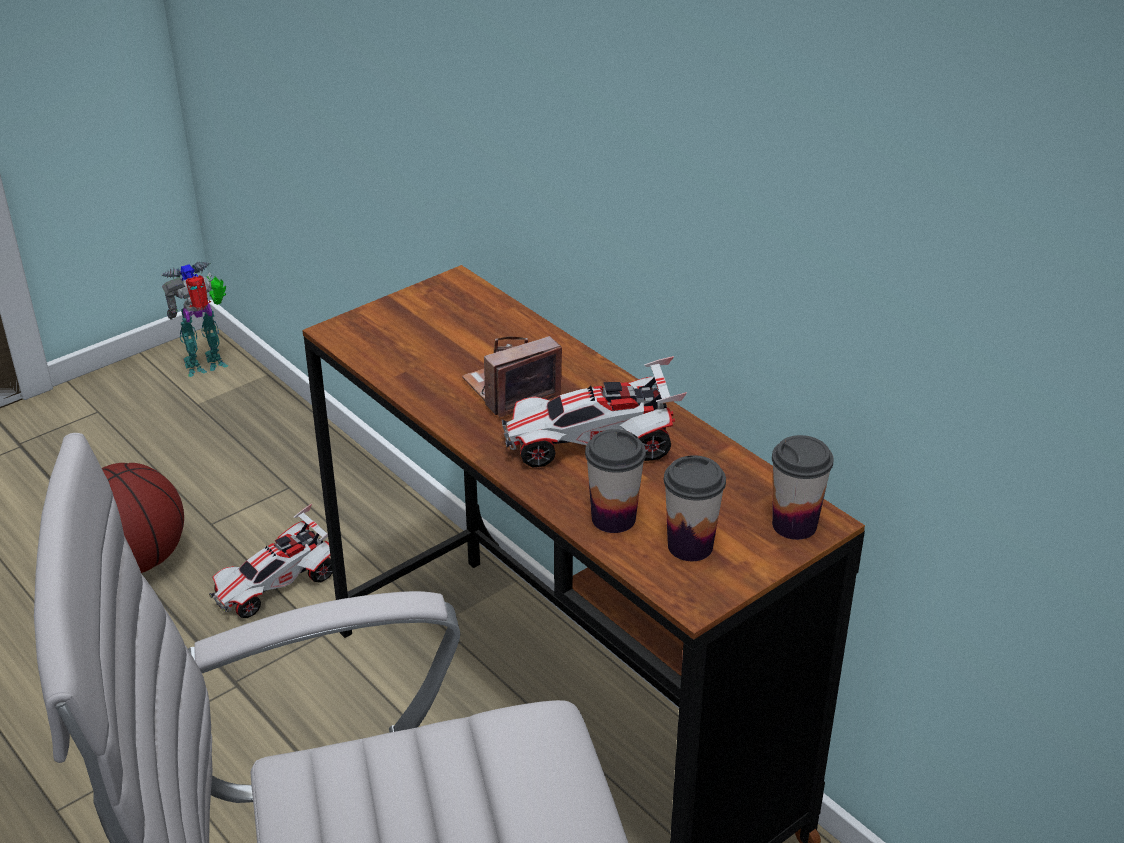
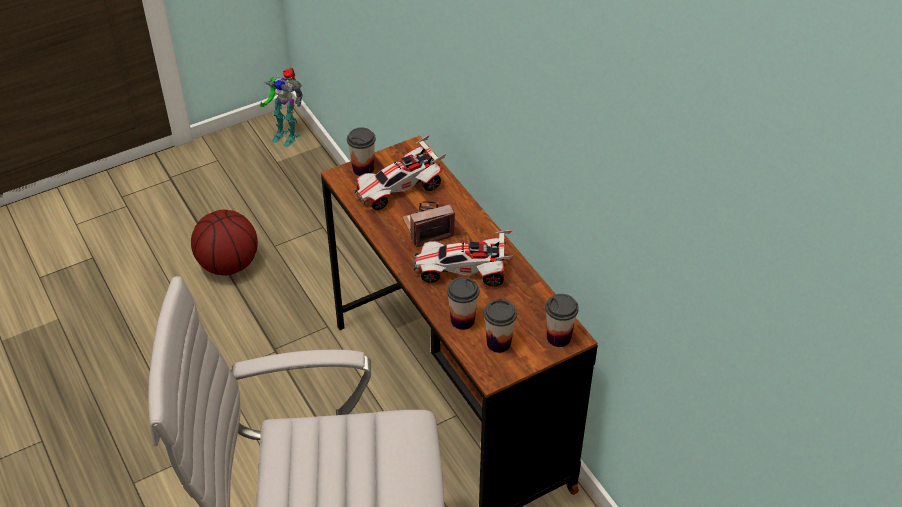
camera: 10 degrees right, 10 degrees up
(207, 365) = (286, 134): toy robot -> toy robot turned 135 degrees counterclockwise
(276, 586) = (306, 291): toy car -> toy car (399, 189)
(376, 318) = (363, 169): none -> cup

